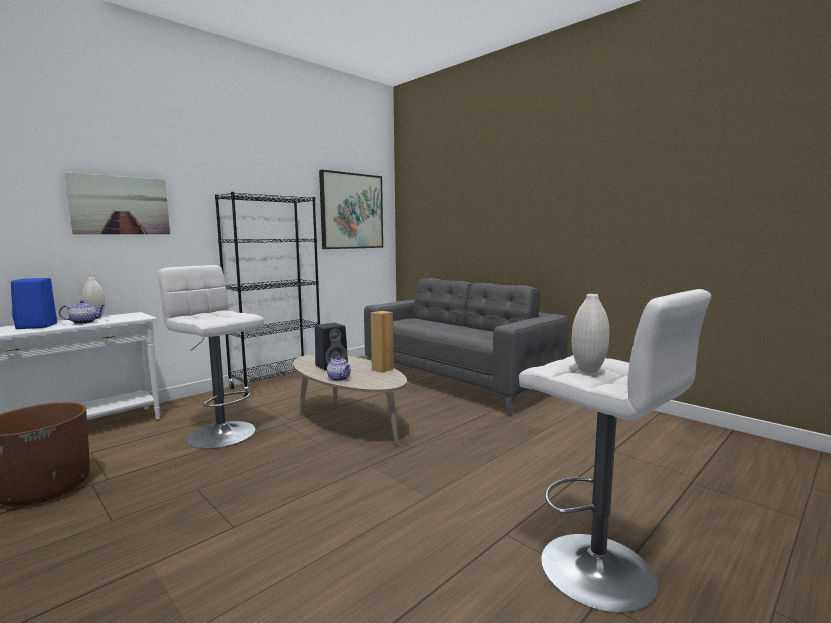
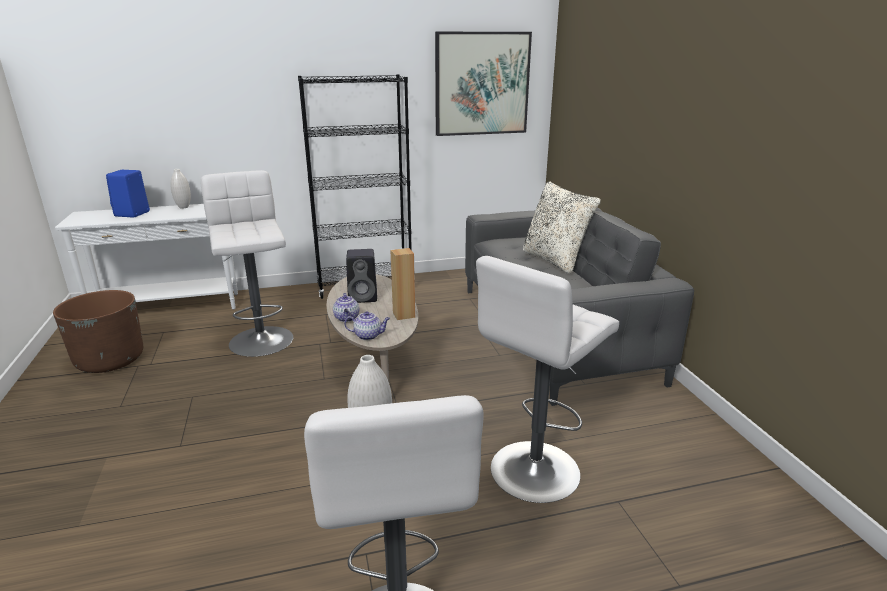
camera: 30 degrees right, 15 degrees up
(84, 322) = (167, 214): teapot -> teapot (368, 335)
(120, 205) = (203, 93): picture -> none
(452, 325) = (554, 262): none -> beige pillow
(546, 451) = (533, 471): none -> white stool

